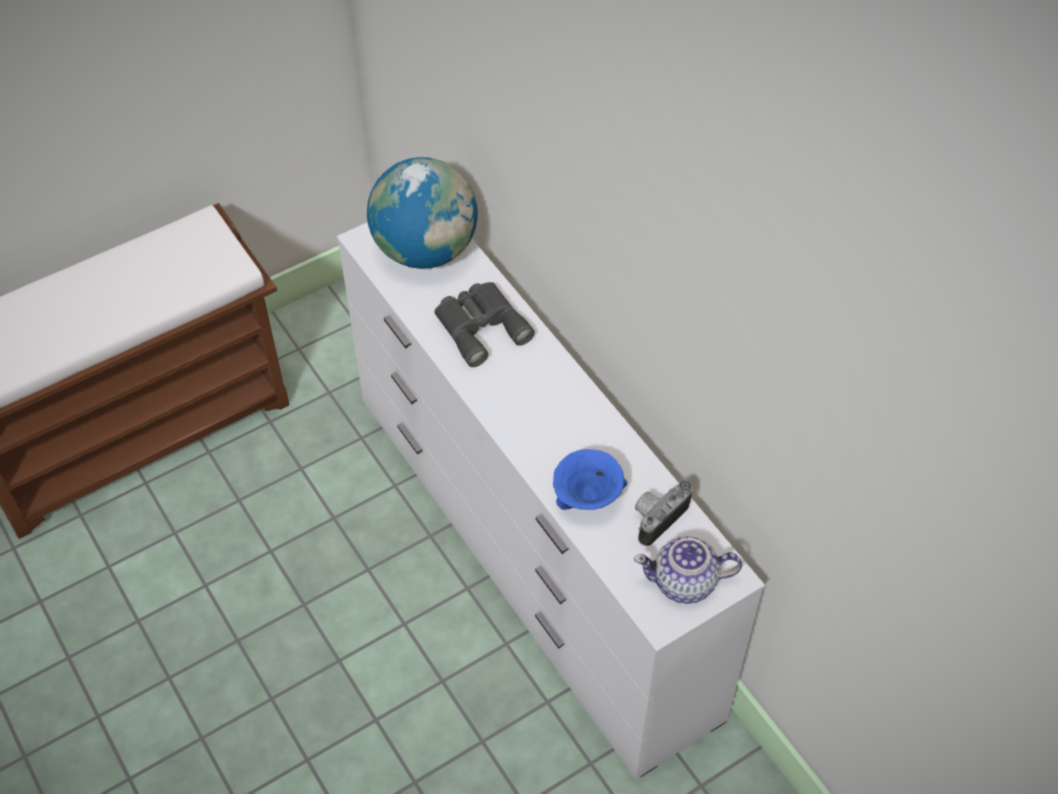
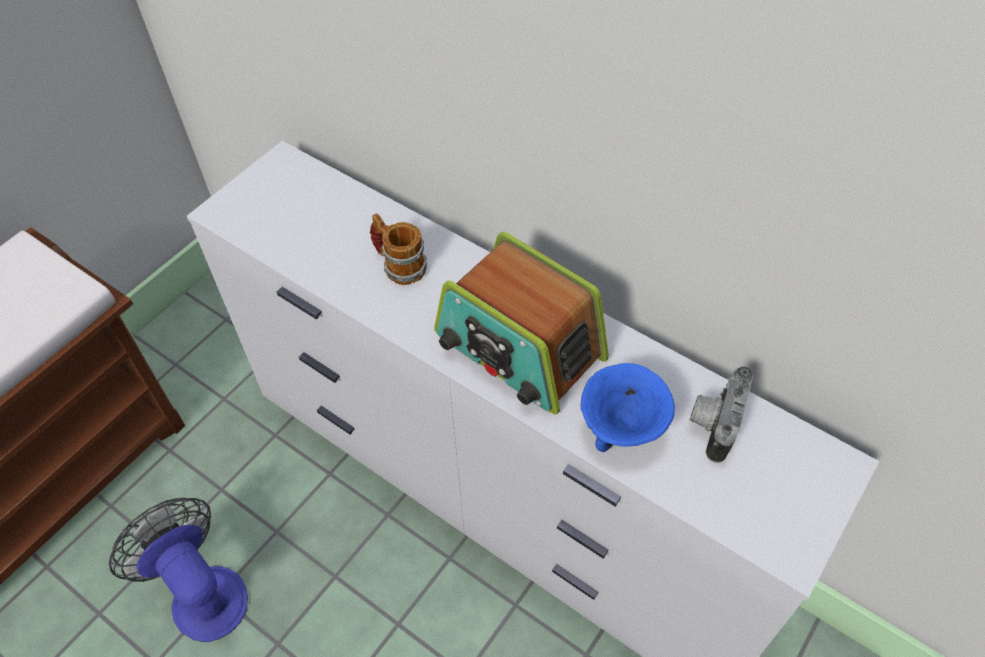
camera: 20 degrees left, 0 degrees up
(258, 545) = (202, 592): none -> fan
(426, 250) = (299, 202): globe -> none
(480, 325) = (399, 265): grey binoculars -> mug
(541, 417) = (519, 348): none -> radio
(685, 582) = (791, 492): teapot -> none

